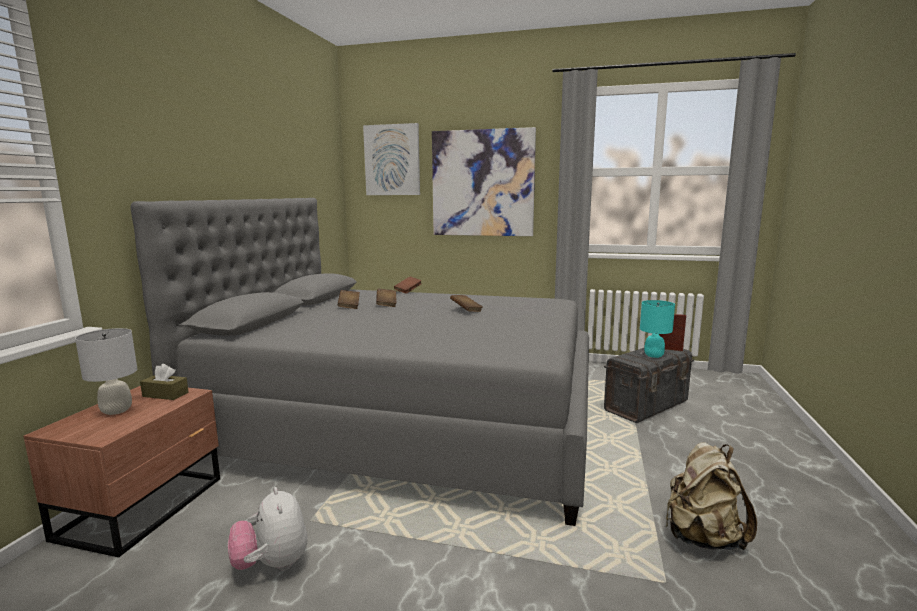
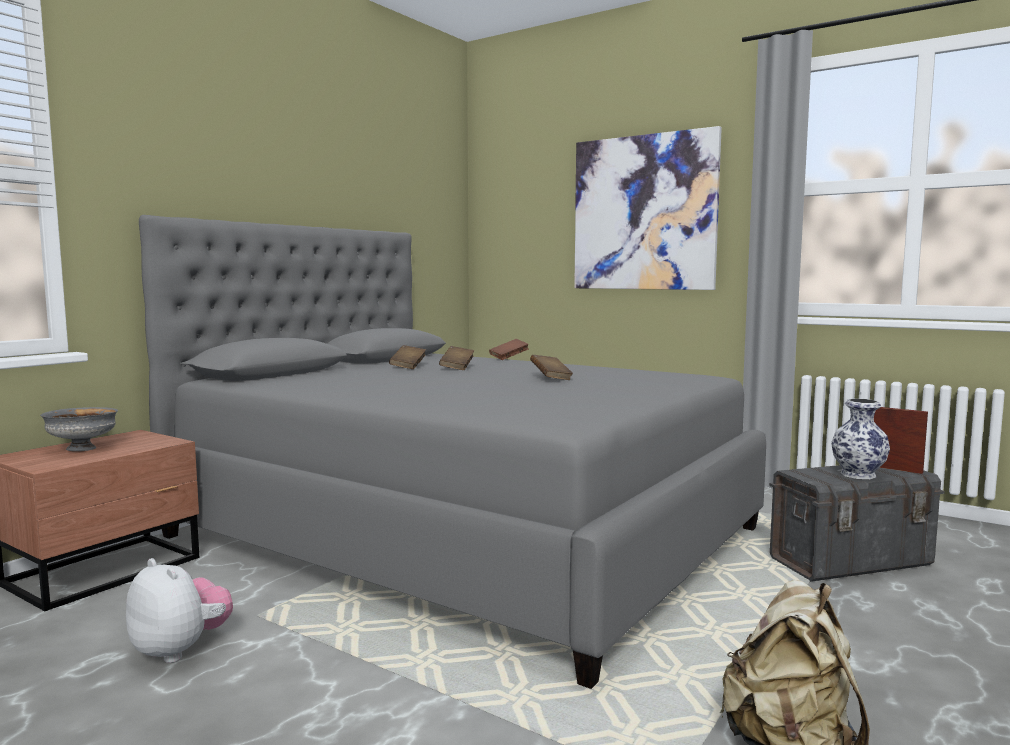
camera: 20 degrees right, 5 degrees down
(115, 411) = (82, 448): grey table lamp -> grey bowl
(165, 394) = (145, 440): brown tissue box -> none
(272, 564) = (180, 650): plush toy -> plush toy turned 135 degrees clockwise
(392, 160) = (526, 186): picture -> none
(653, 355) = (858, 474): turquoise table lamp -> vase

